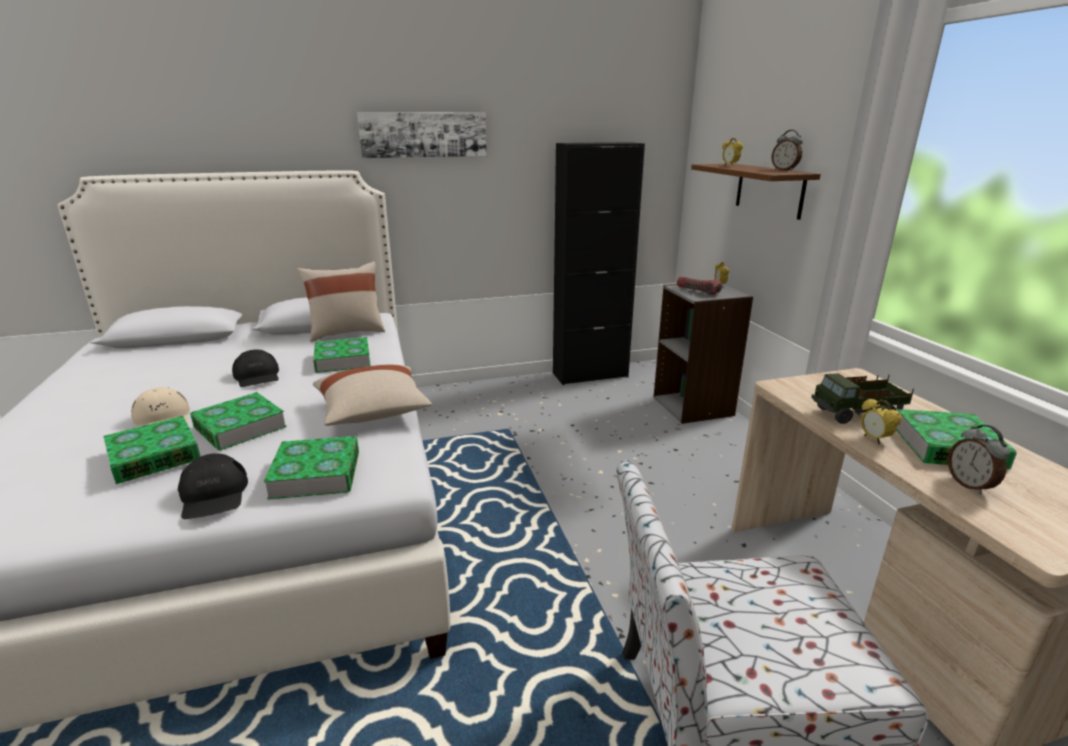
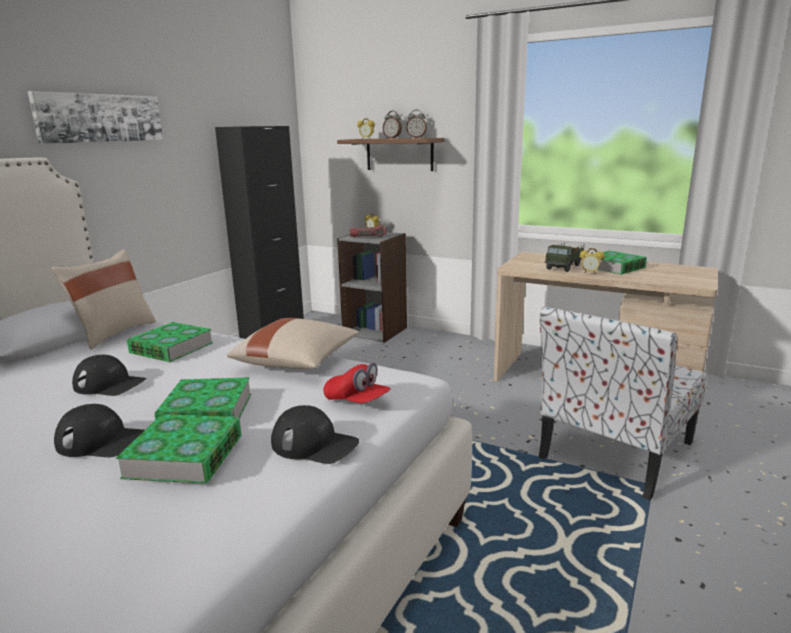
camera: 45 degrees left, 5 degrees down
(163, 419) = (102, 441): beige cap -> black cap
(316, 474) = (357, 401): book -> red cap
(970, 485) = (647, 275): alarm clock -> alarm clock (392, 138)

